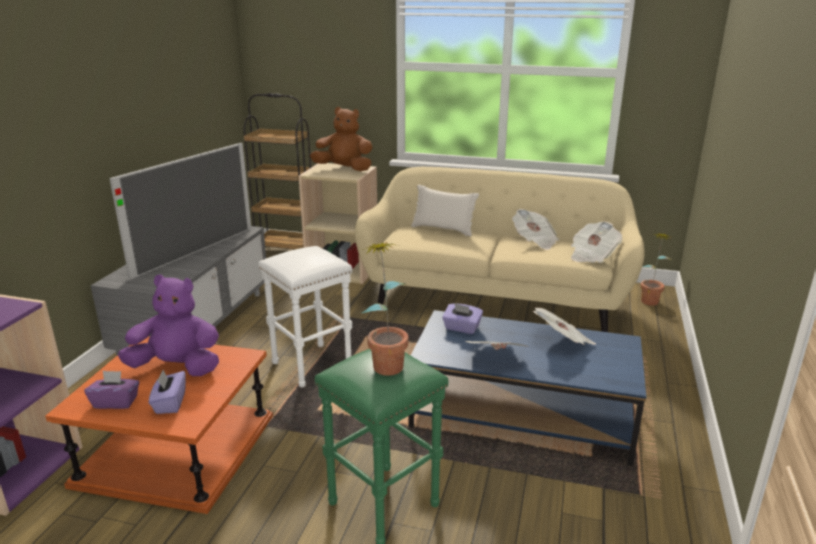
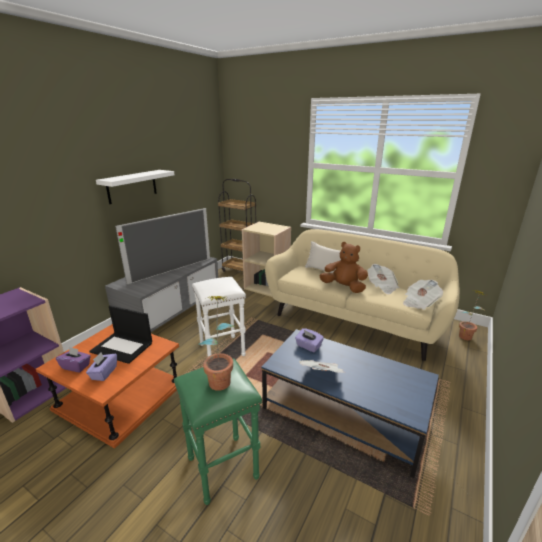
camera: 15 degrees right, 0 degrees up
(119, 111) = (132, 186): none -> white shelf
(177, 367) = (123, 347): purple plush toy -> laptop
(344, 169) = (270, 227): brown plush toy -> brown plush toy (343, 287)
(562, 341) = (376, 369): newspaper -> none

